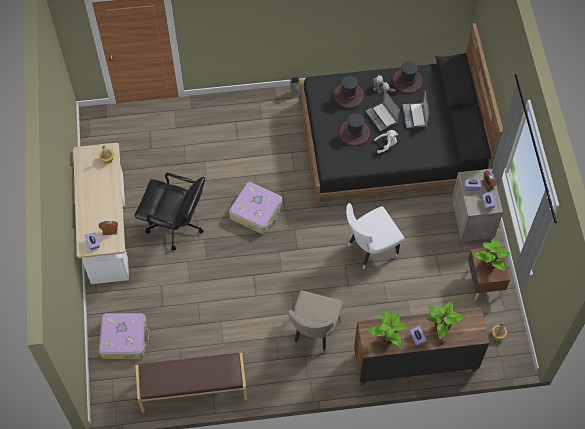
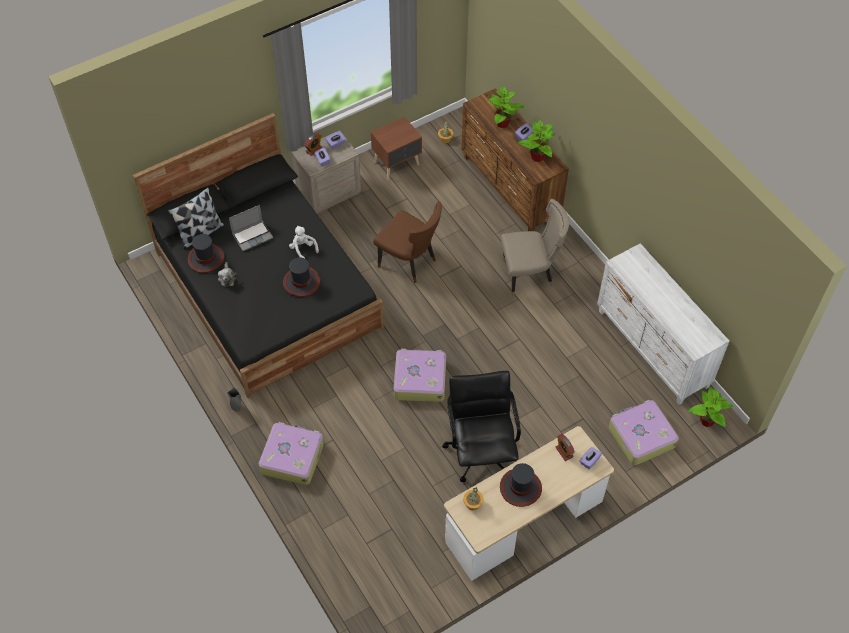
camera: 115 degrees left, 5 degrees down
(193, 390) = (652, 349): brown bench -> white dresser
(237, 111) = (292, 457): none -> suitcase
(348, 95) = (253, 303): hat -> hat (520, 488)
(370, 249) = (410, 262): white chair -> brown chair
(382, 117) = (268, 263): laptop -> none
(435, 85) = (200, 233): none -> pillow
(489, 264) = (396, 134): potted plant -> potted plant (706, 420)

